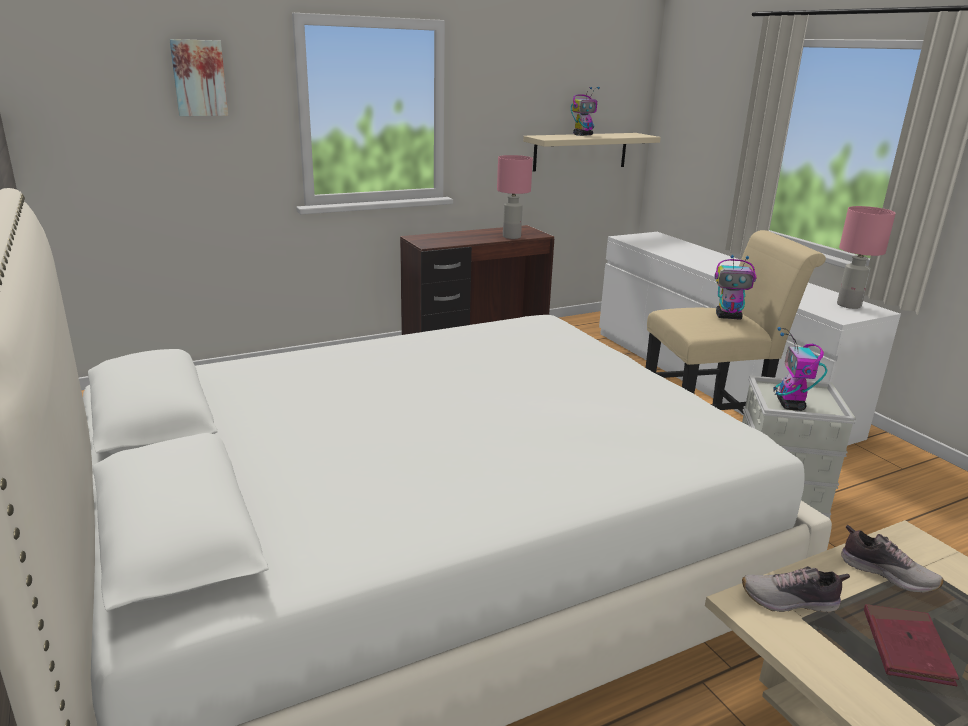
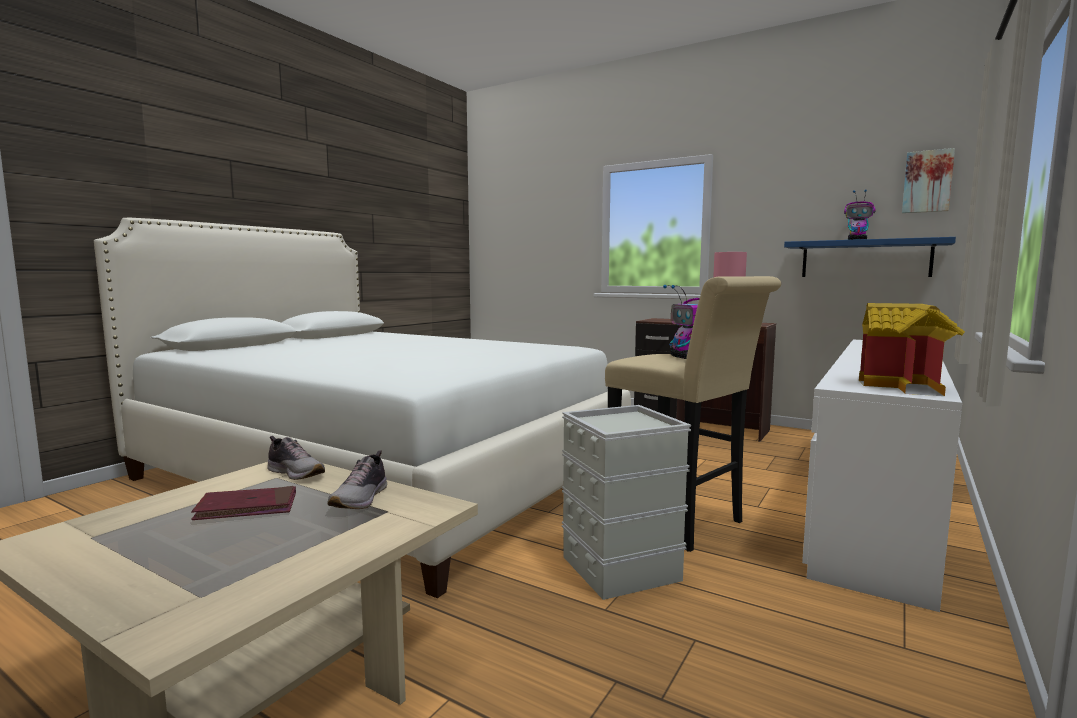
camera: 60 degrees right, 15 degrees down
(199, 78) = (549, 211): picture -> picture (927, 181)
(580, 151) = (865, 259): beige shelf -> blue shelf
(790, 405) = (603, 422): toy robot -> none
(790, 601) = (296, 473): shoe -> shoe turned 150 degrees clockwise
(849, 305) = (908, 387): pink table lamp -> toy house

